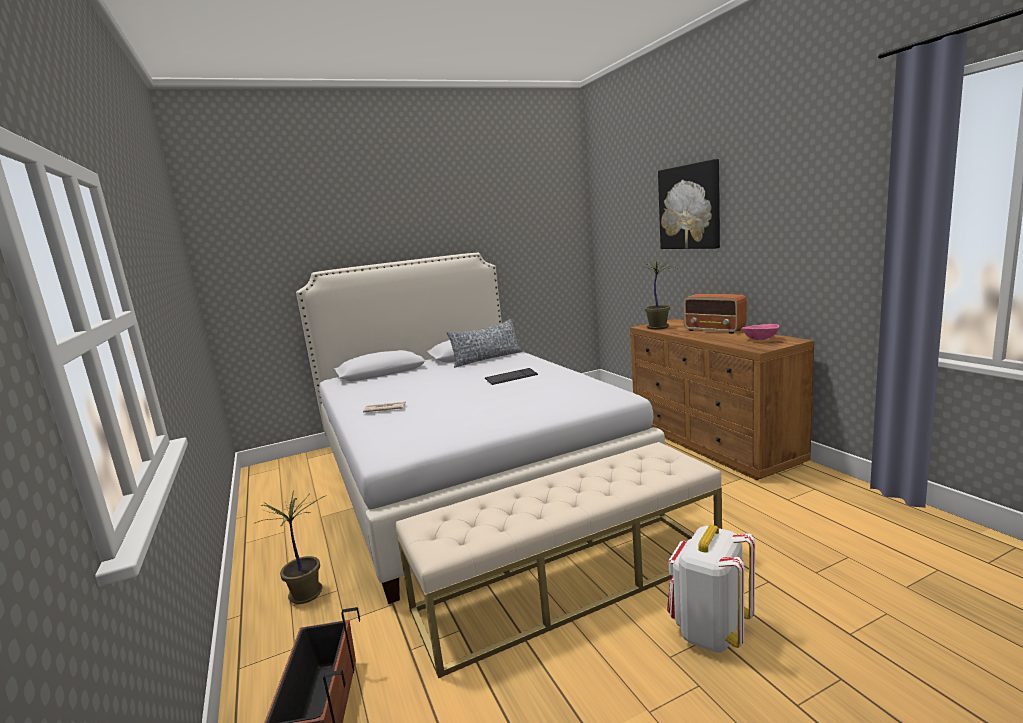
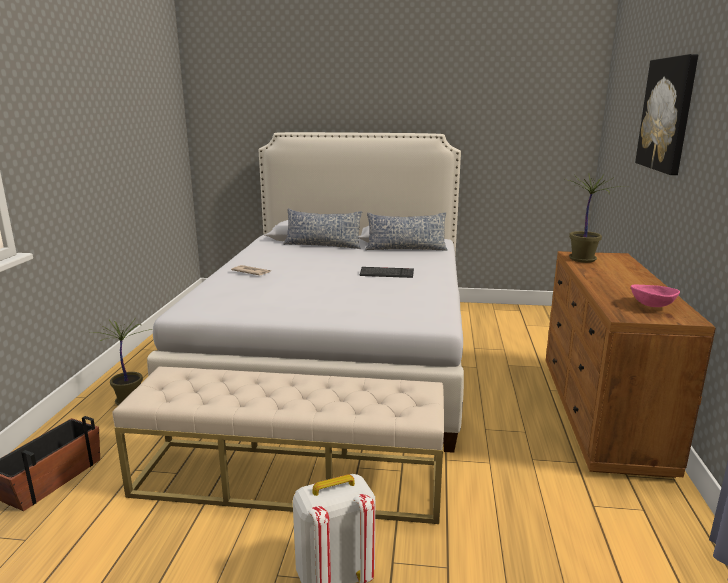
camera: 30 degrees right, 5 degrees up
(406, 374) = (322, 245): none -> pillow
(715, 330) = (633, 280): radio -> none

